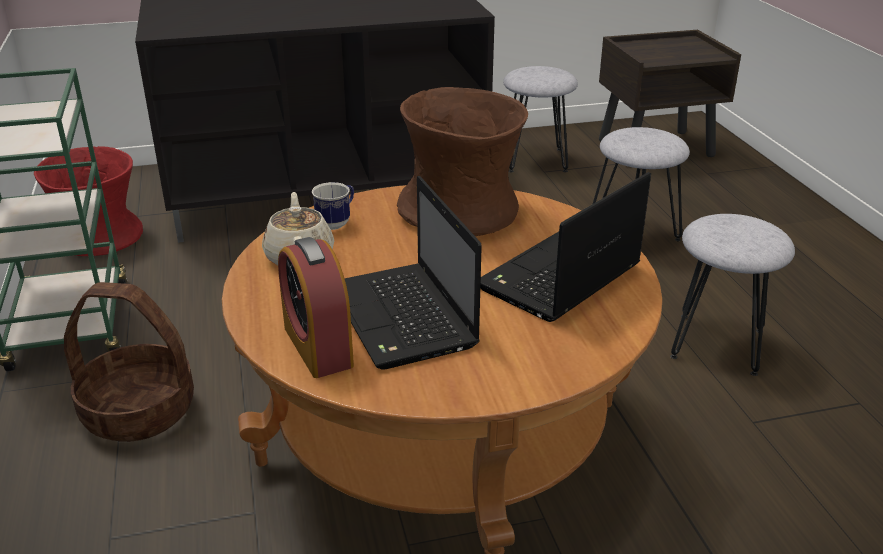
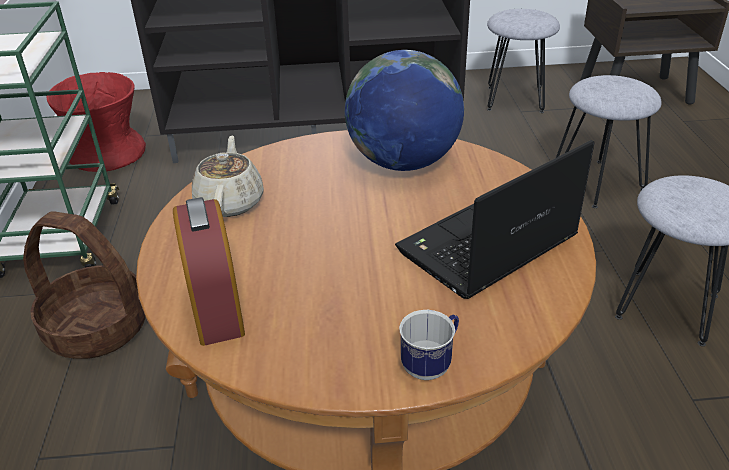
camera: 10 degrees right, 5 degrees up
(337, 222) = (277, 166): mug -> mug (431, 364)
(404, 318) = (312, 281): laptop -> none
(461, 212) = (403, 162): brown vase -> globe

